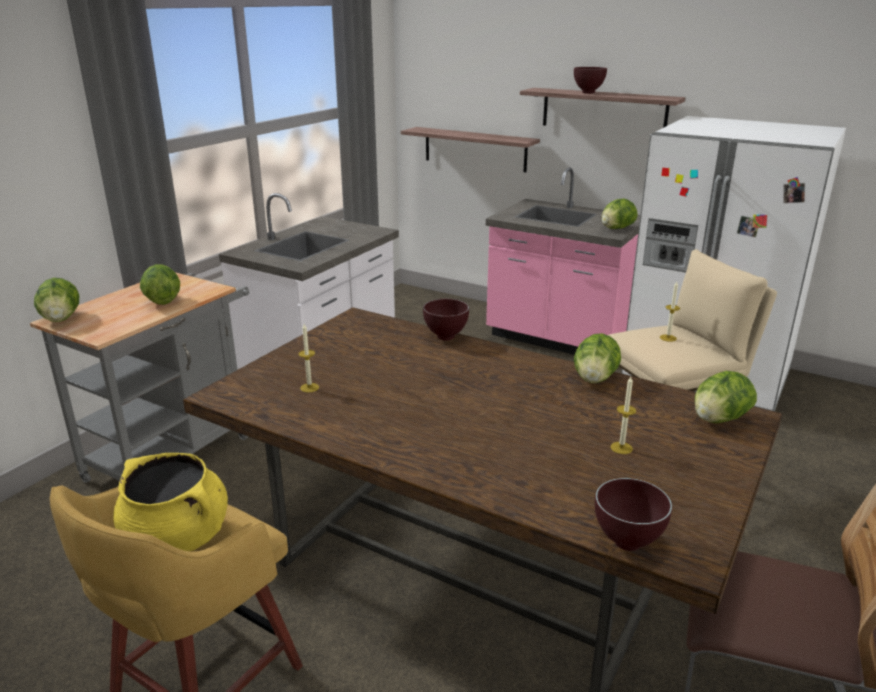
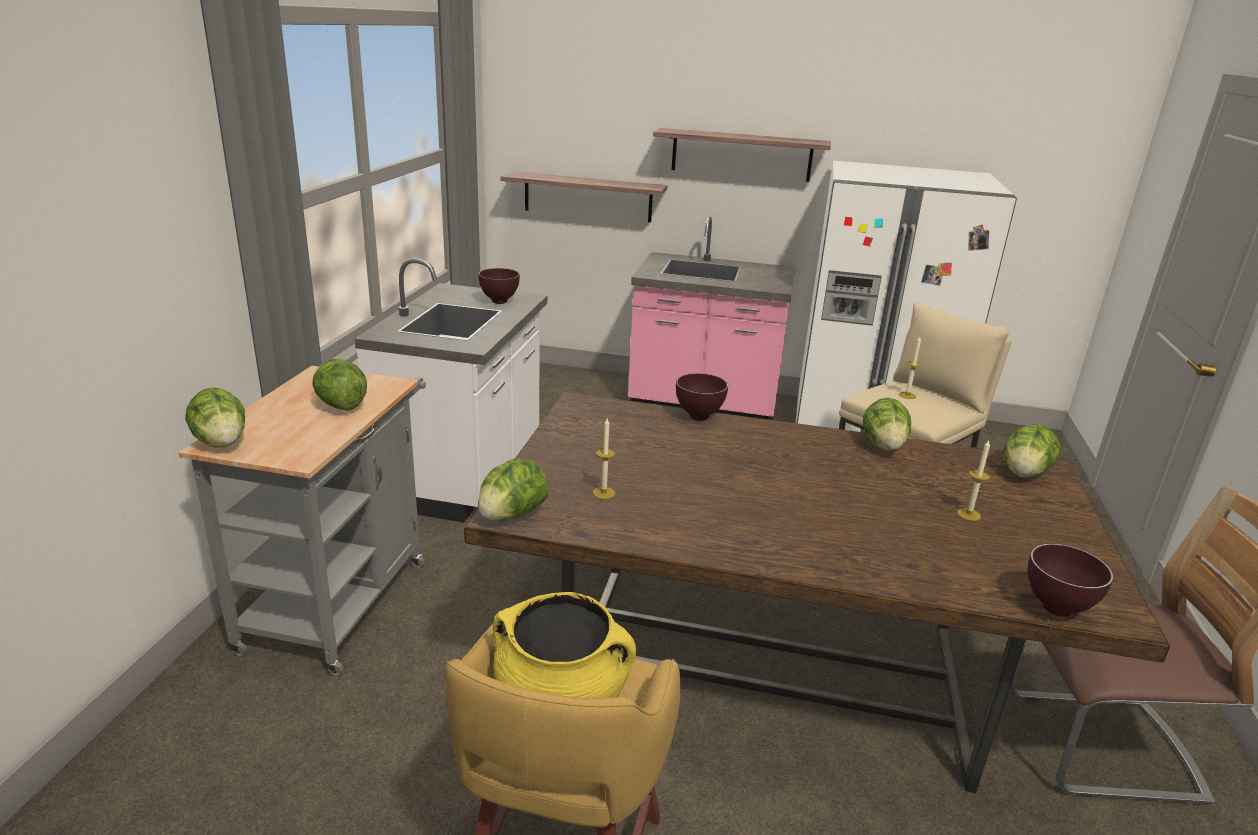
camera: 20 degrees left, 0 degrees up
(589, 93) = (730, 135): brown bowl -> brown bowl (500, 302)
(616, 228) = (775, 282): lettuce -> lettuce (512, 515)

